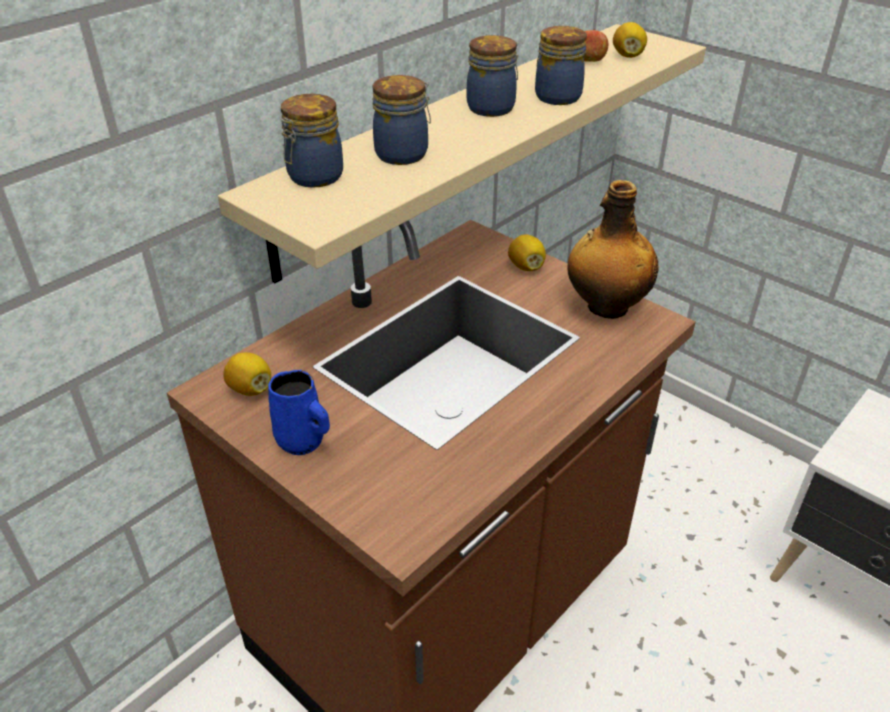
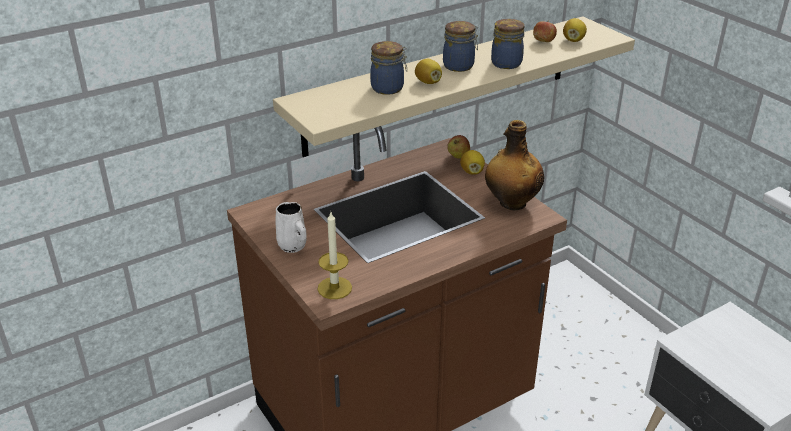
camera: 15 degrees right, 5 degrees down
(250, 389) = (274, 215): lemon -> lemon (428, 82)
(303, 442) = (293, 246): blue mug -> white mug
(313, 177) = (330, 95): jar -> none
(402, 509) = (334, 288): none -> candle
(495, 246) = (458, 156): none -> apple

